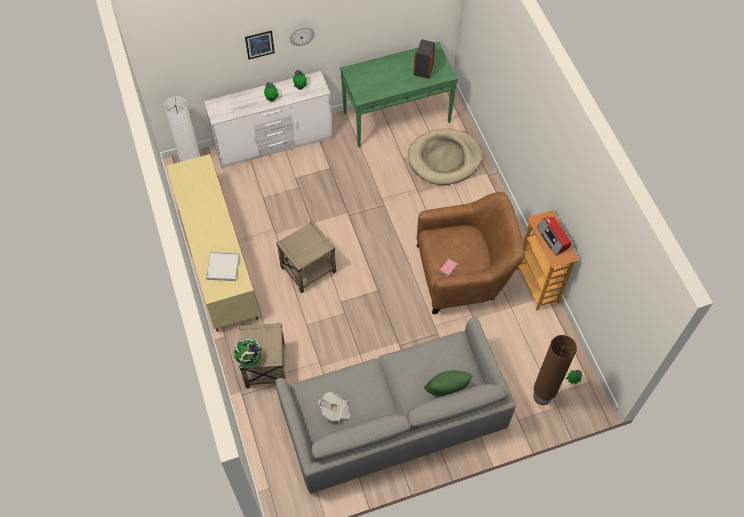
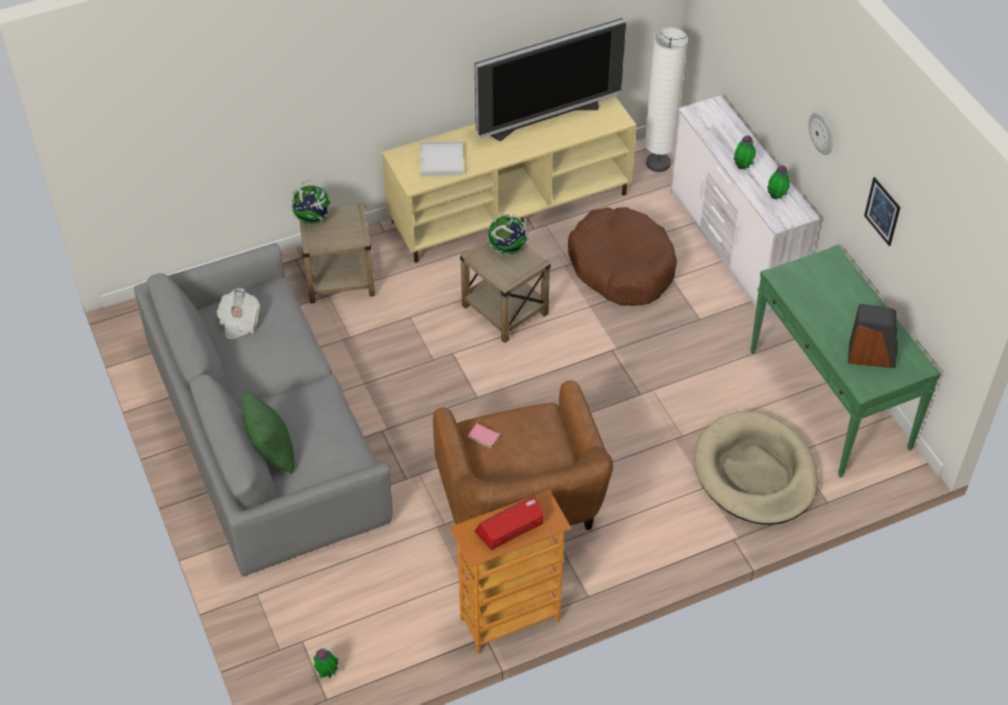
camera: 85 degrees right, 10 degrees down
(193, 203) = (545, 118): none -> television
(259, 44) = (785, 87): picture -> picture (882, 211)
(281, 202) = (621, 267): none -> brown dog bed
(297, 242) = (507, 249): none -> globe
(542, 396) = (298, 628): brown floor lamp -> none

